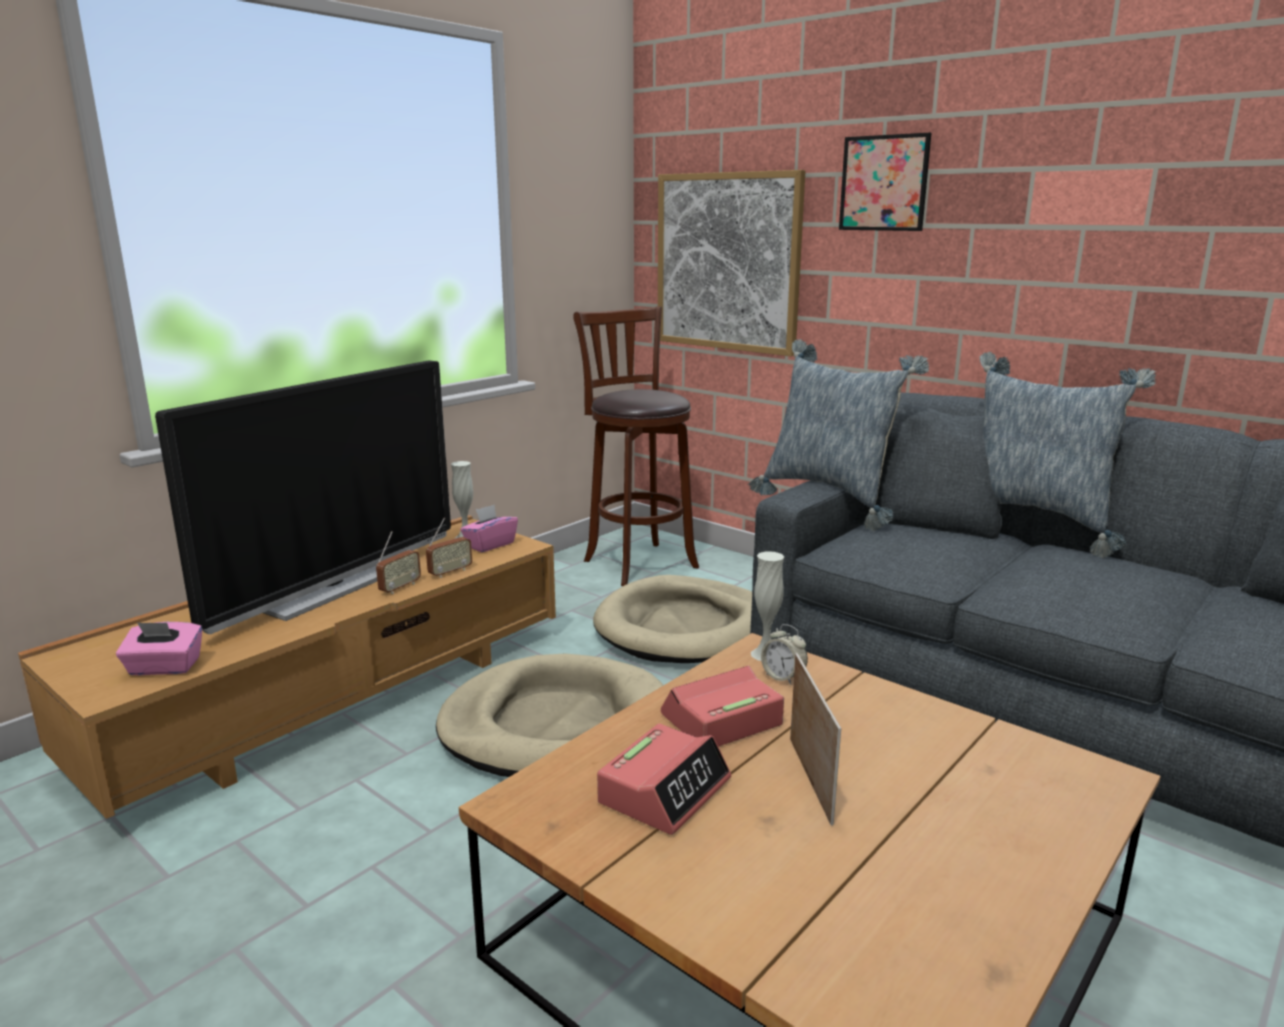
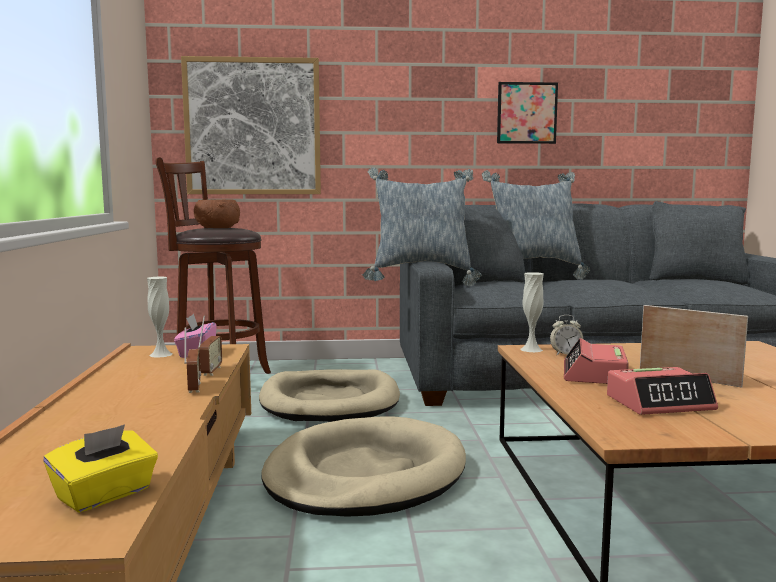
camera: 45 degrees left, 10 degrees down
(164, 668) = (105, 495): pink tissue box -> yellow tissue box
(335, 587) = (125, 403): television -> none
(644, 392) = (217, 228): none -> brown bowl
(665, 791) = (660, 403): alarm clock -> alarm clock turned 90 degrees clockwise
(884, 183) = (381, 70): picture -> picture (526, 113)

